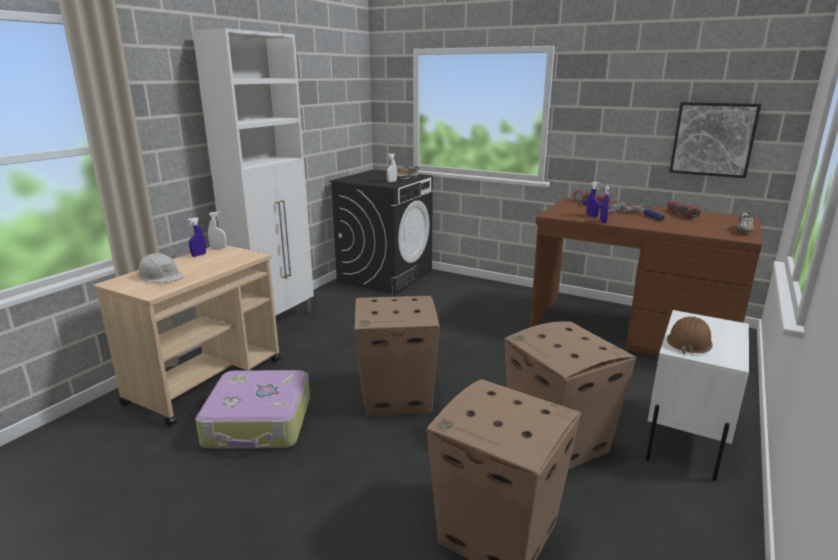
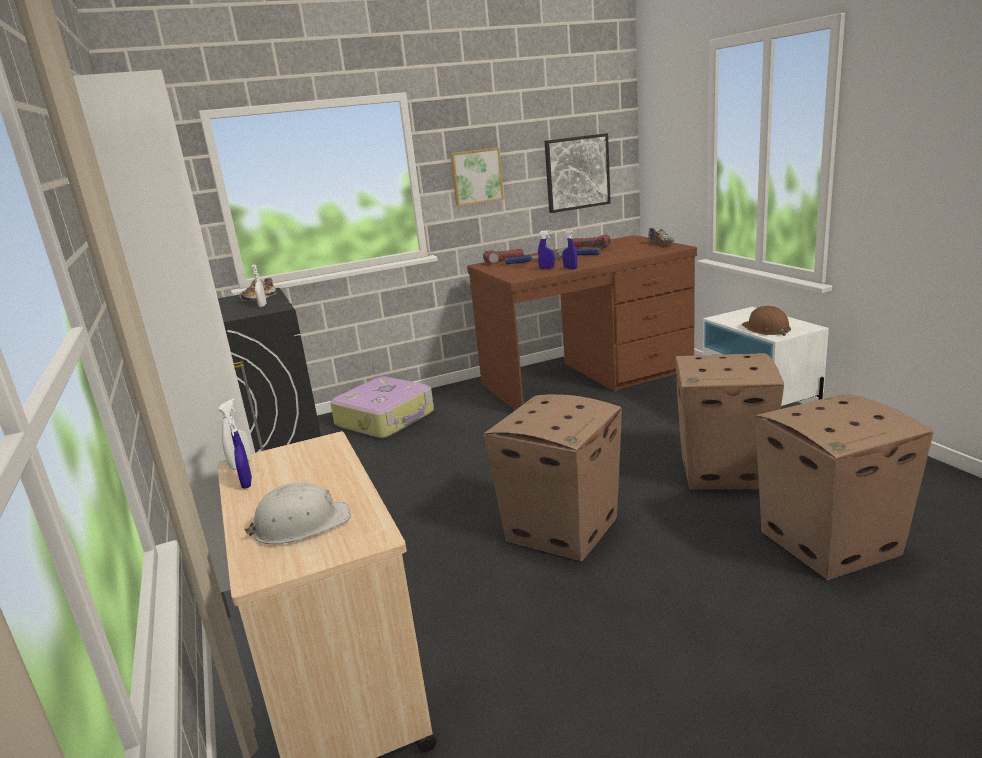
camera: 50 degrees left, 0 degrees up
(259, 422) = (512, 651): suitcase -> suitcase (386, 419)
(601, 124) = (476, 176): none -> picture

